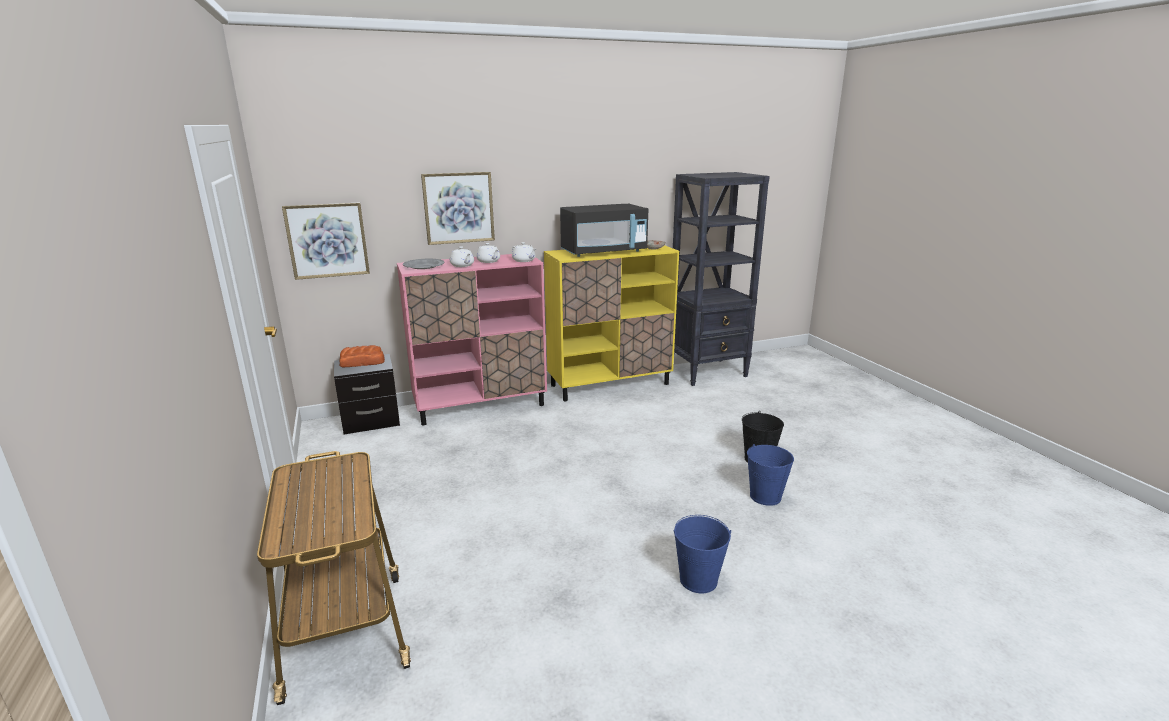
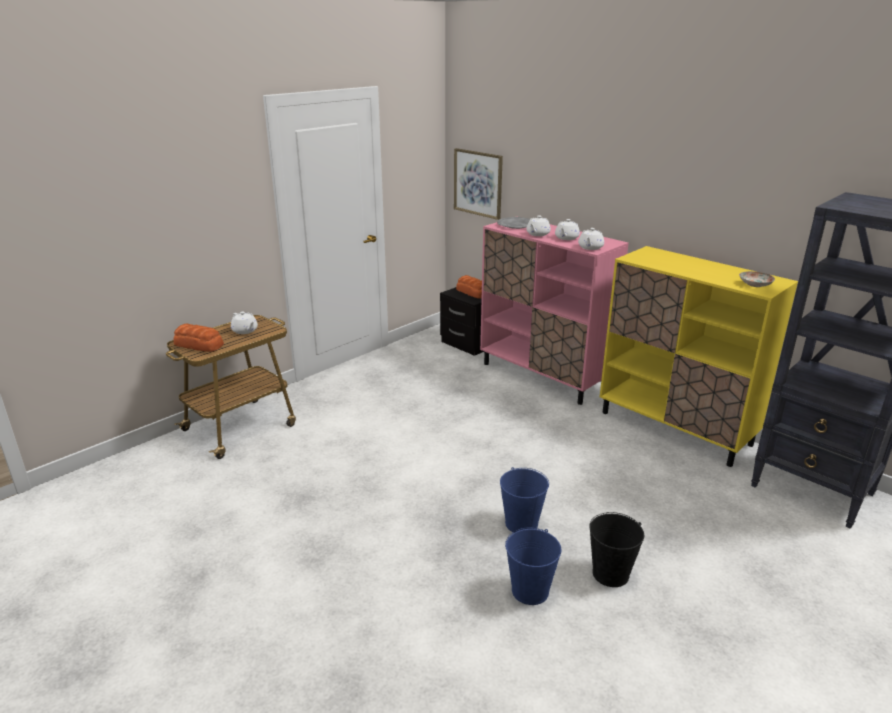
camera: 65 degrees right, 5 degrees up
(318, 526) = (199, 345): none -> bread
(320, 483) = (245, 331): none -> white teapot
(458, 208) = (574, 178): picture -> none
(604, 252) = (686, 267): black microwave -> none
(698, 580) = (358, 565): blue bucket -> blue bucket (521, 523)

